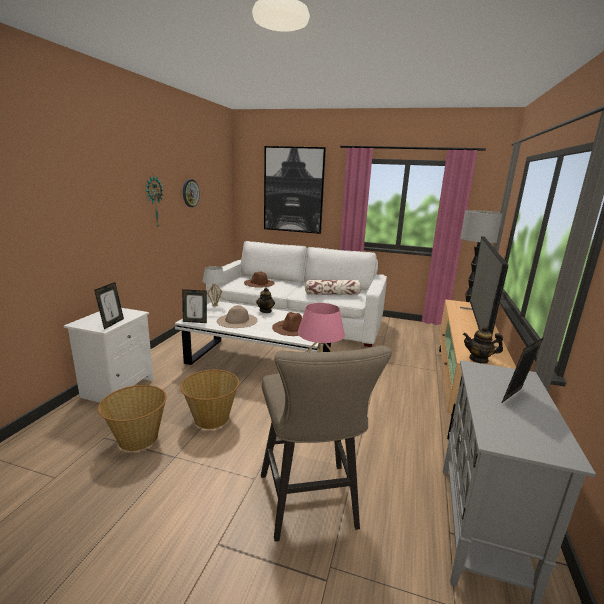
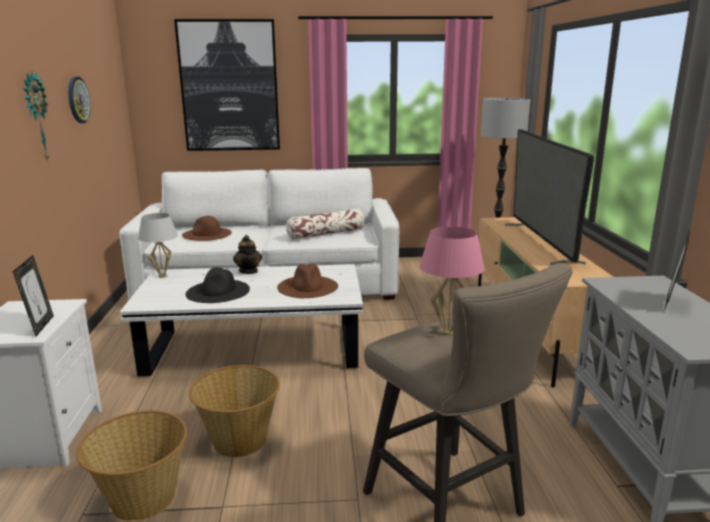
camera: 20 degrees left, 0 degrees up
(195, 321) = (152, 304): picture frame -> none
(237, 320) = (218, 291): beige hat -> black hat
(479, 359) = (575, 278): teapot -> none

